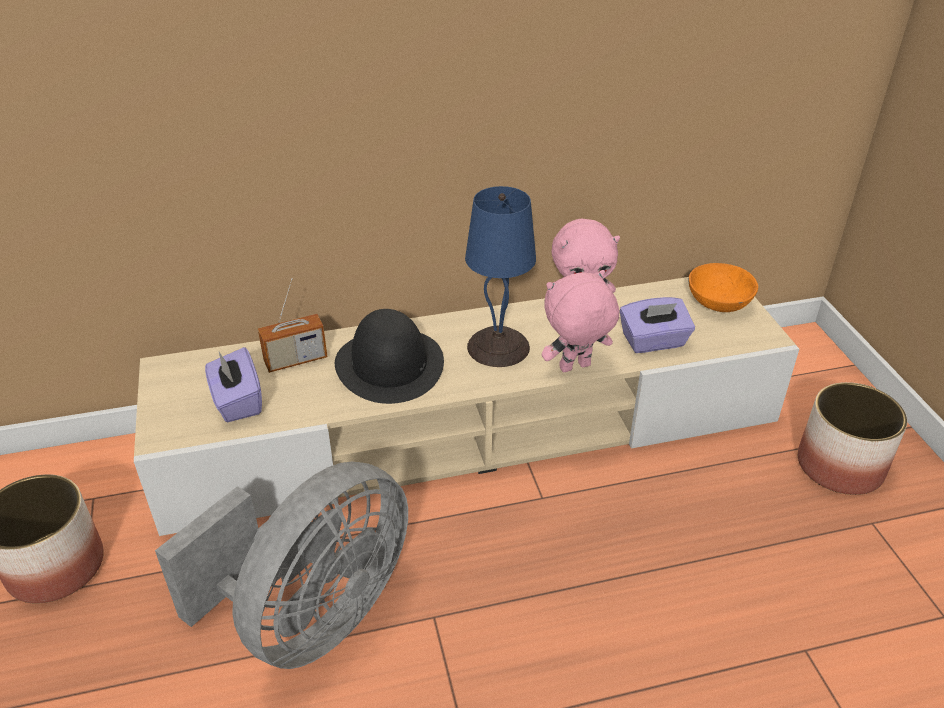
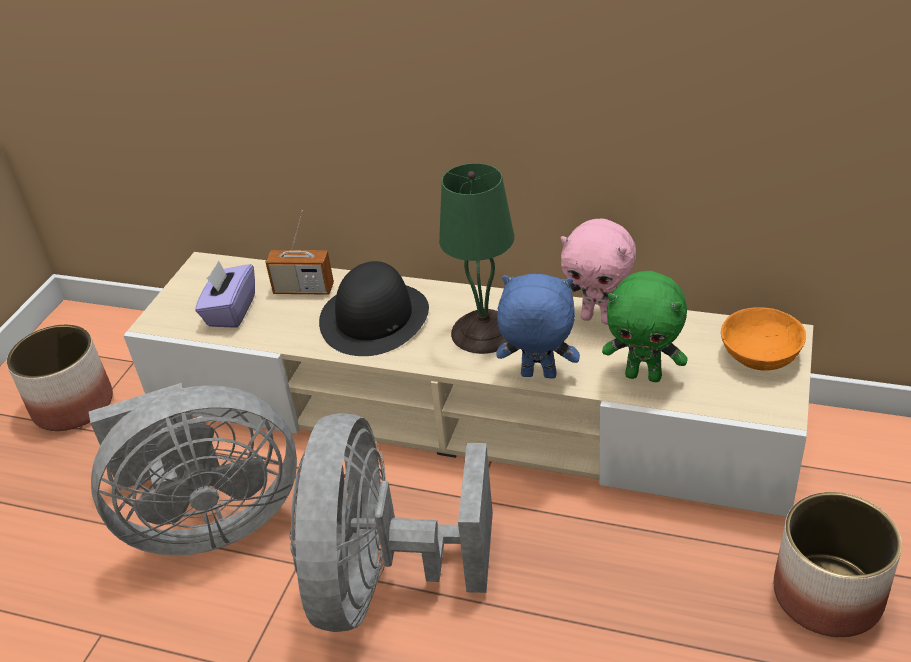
camera: 35 degrees right, 0 degrees up
(497, 347) = (482, 331): blue table lamp -> green table lamp
(523, 596) = (384, 580): none -> grey fan
(575, 368) = (537, 376): pink plush toy -> blue plush toy
(653, 341) = (644, 375): purple tissue box -> green plush toy

